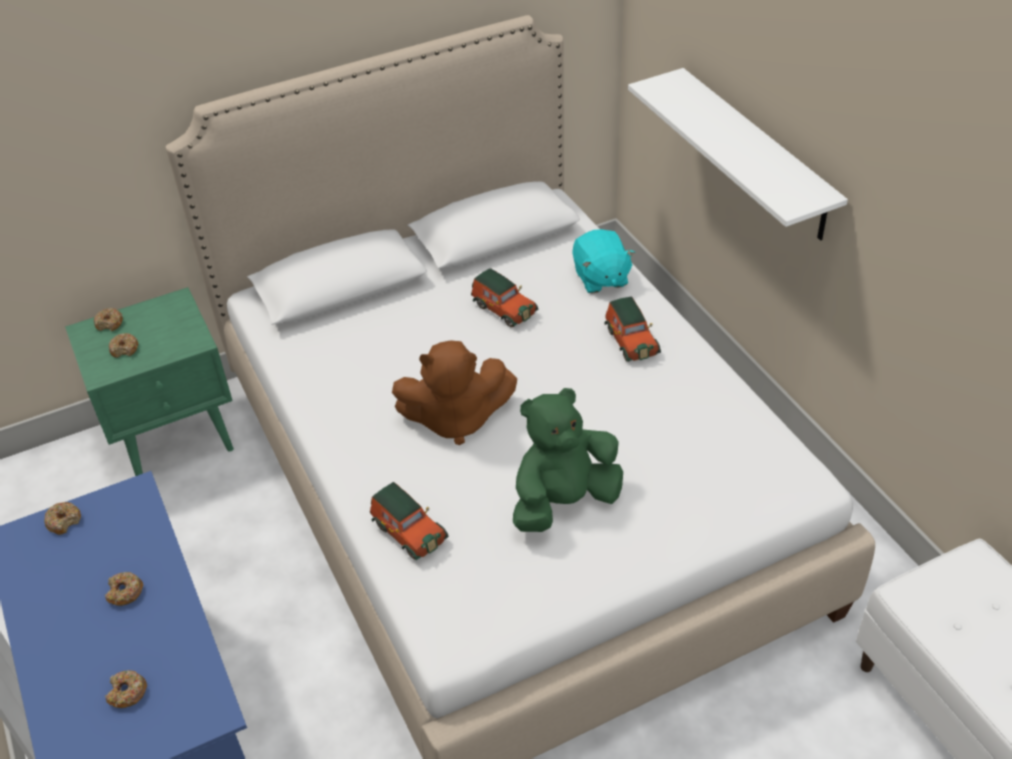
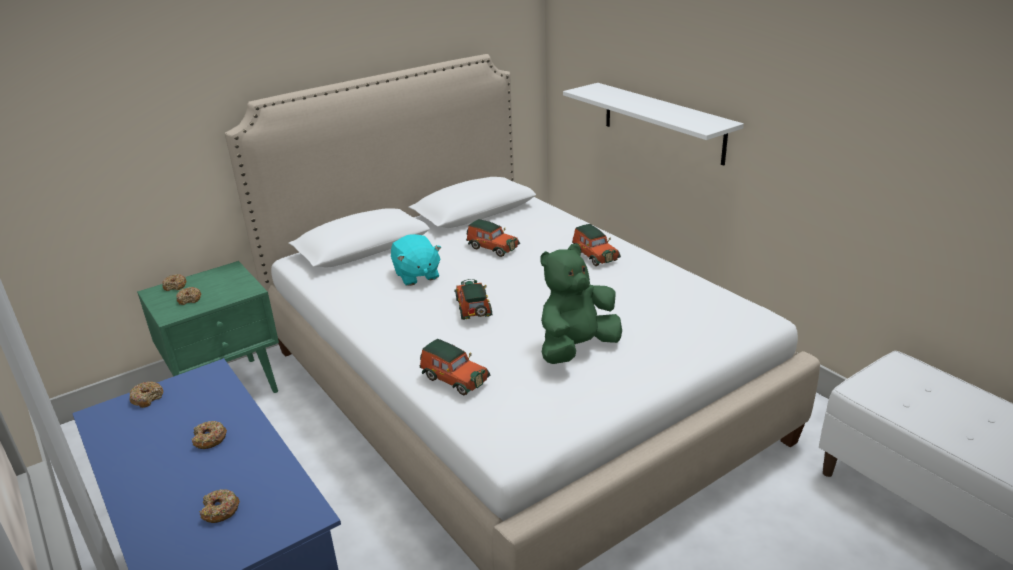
camera: 10 degrees left, 15 degrees down
(455, 419) = (473, 310): brown plush toy -> toy car
(600, 278) = (559, 226): turquoise plush toy -> turquoise plush toy (416, 275)

